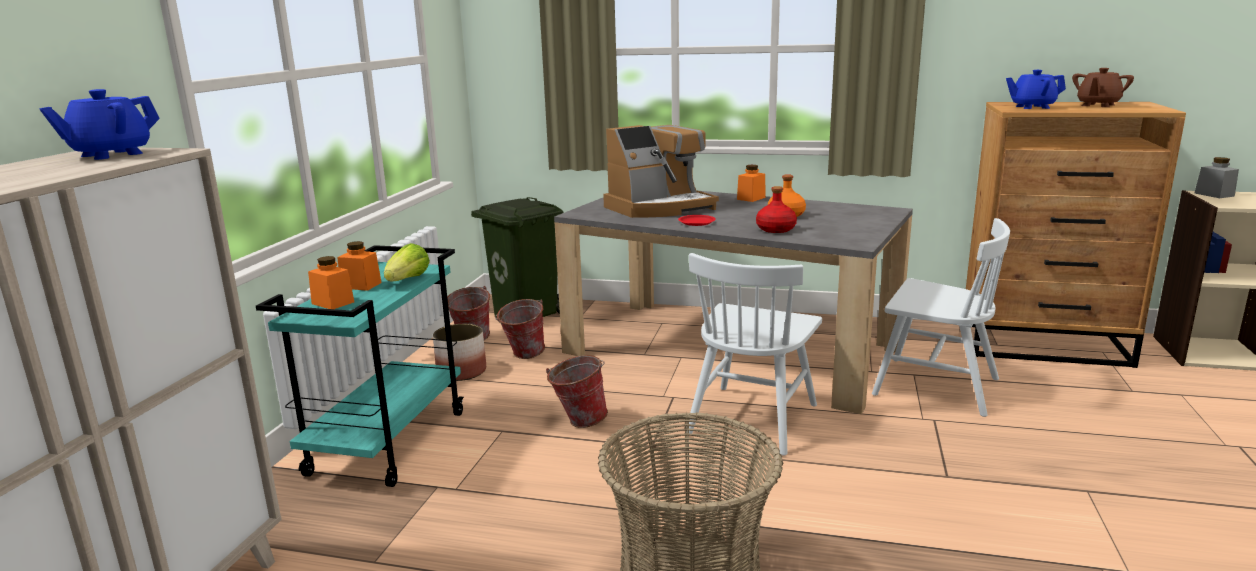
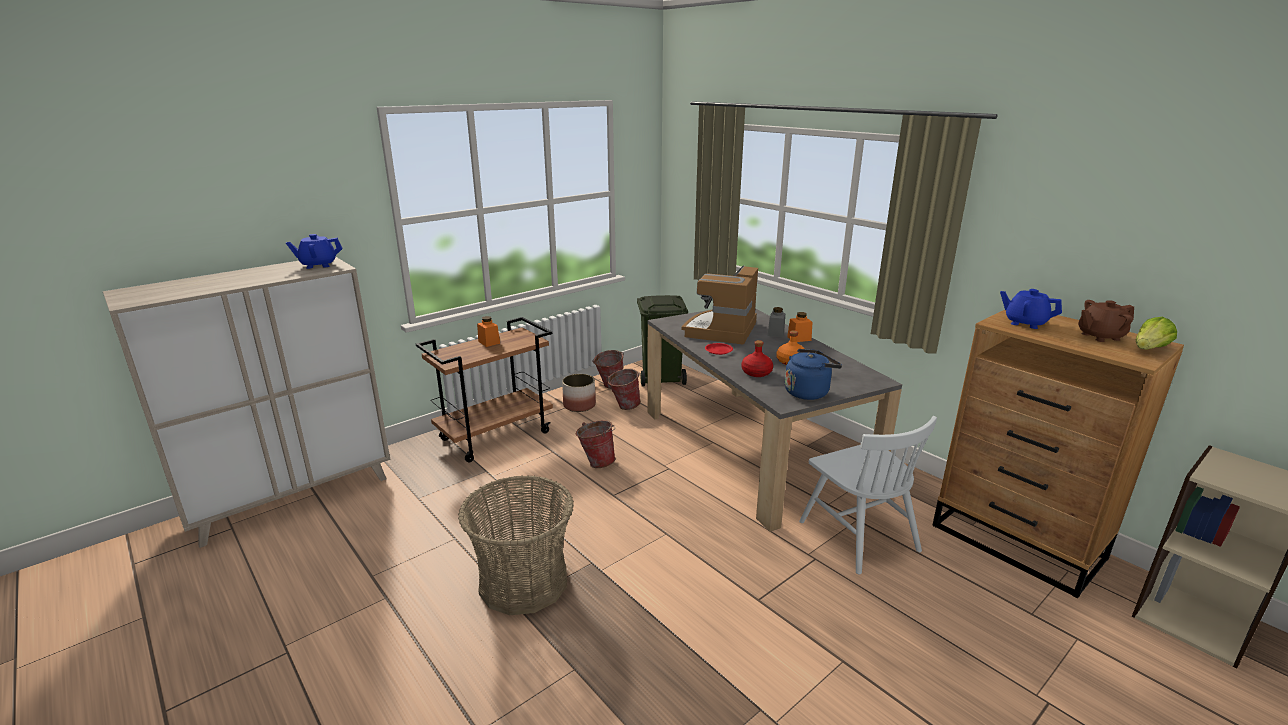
camera: 35 degrees right, 5 degrees up
(333, 303) = (461, 350): orange jar -> none
(388, 442) = (496, 435): turquoise cart -> brown cart
(408, 280) = (513, 345): lettuce -> lettuce (1149, 349)
(660, 208) = (721, 330): coffee machine -> coffee machine turned 105 degrees clockwise
(752, 419) = (694, 503): white chair -> none
(856, 231) = (808, 392): none -> blue kettle
(1214, 194) = (1232, 461): grey jar -> grey jar (776, 333)

